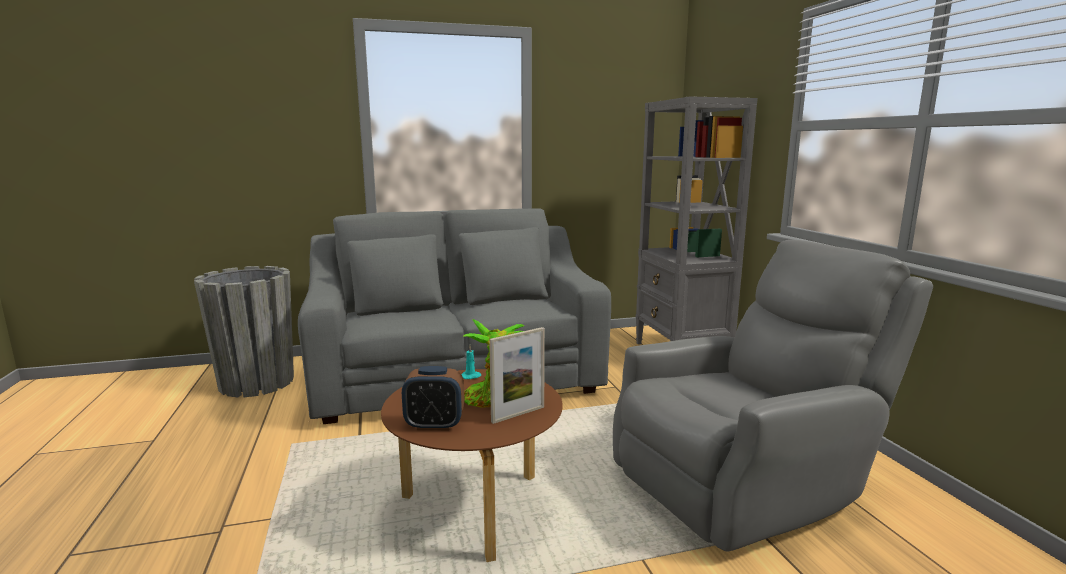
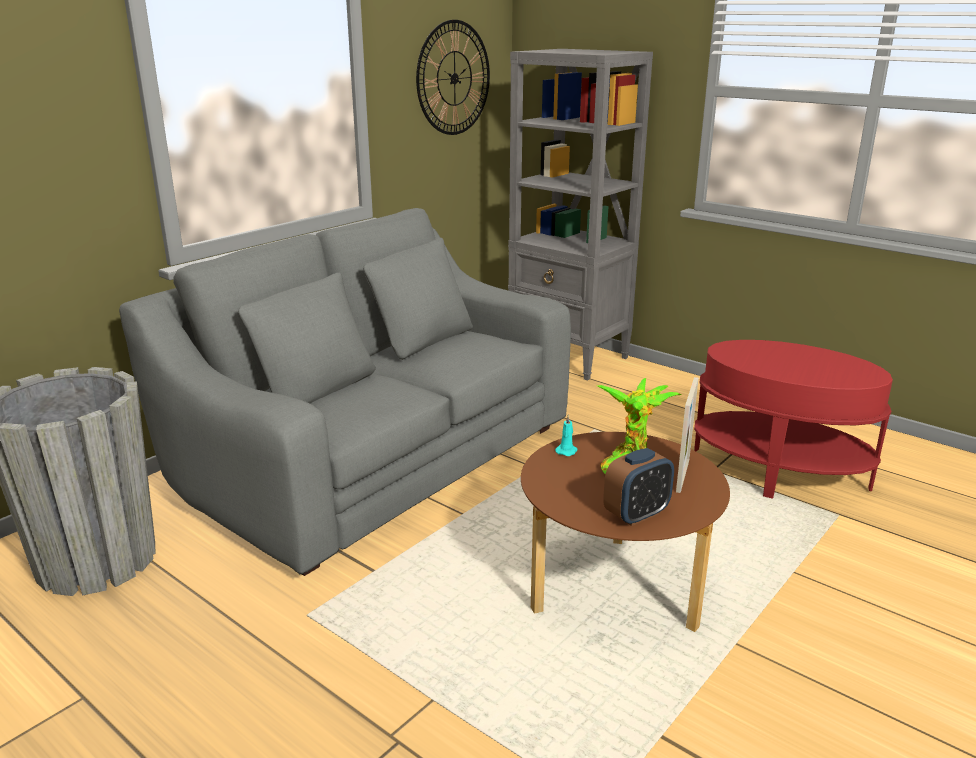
camera: 35 degrees left, 10 degrees up
(618, 127) = (454, 78): none -> wall clock
(748, 481) = (778, 472): grey armchair -> red side table

